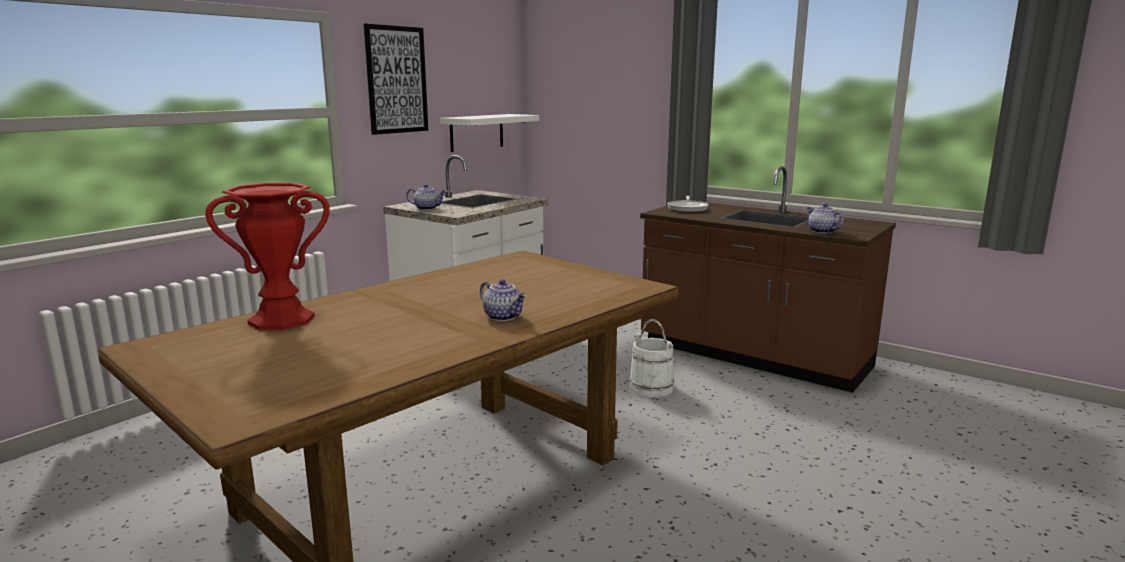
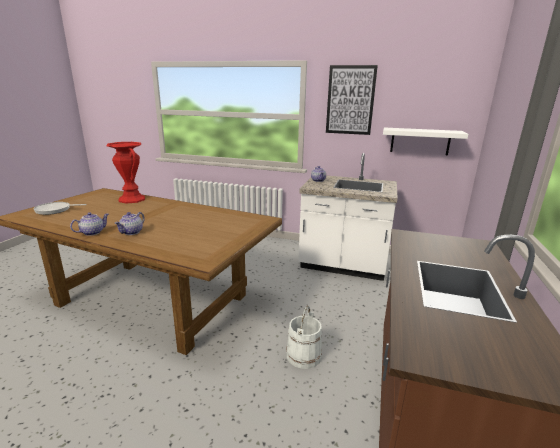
camera: 70 degrees right, 5 degrees up
(687, 208) = (443, 244): frying pan -> frying pan (55, 210)
(821, 231) = (416, 326): teapot -> teapot (92, 232)

